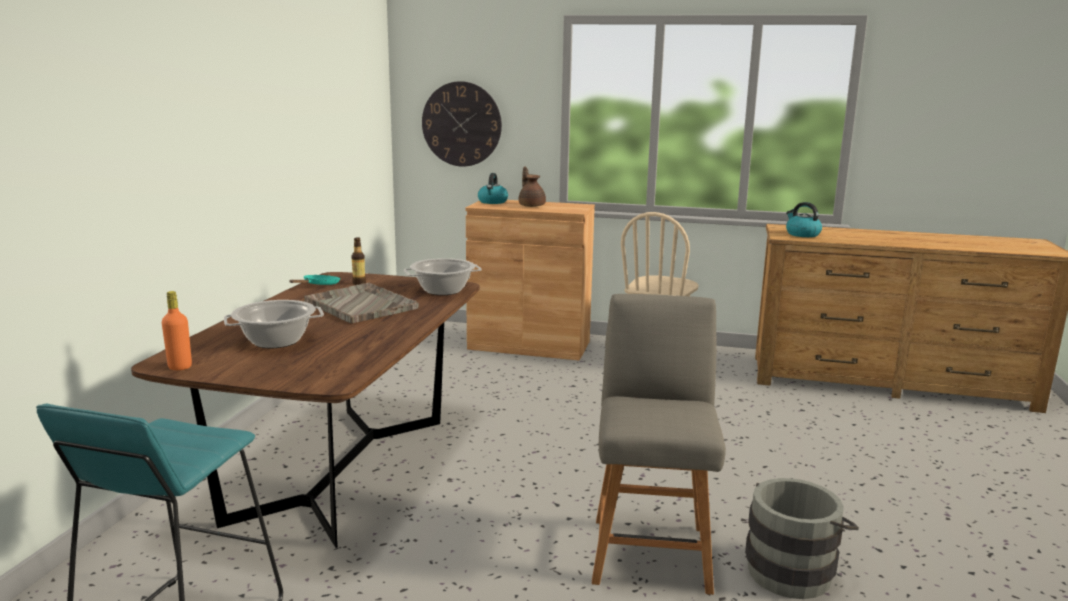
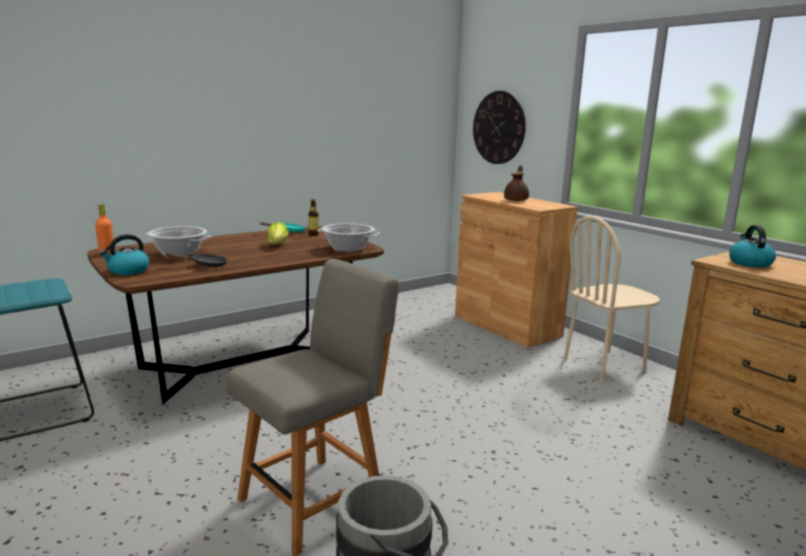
camera: 40 degrees right, 0 degrees up
(355, 345) = (205, 265): none -> black frying pan
(360, 305) = (276, 246): grey tray -> lettuce
(493, 202) = (494, 194): kettle -> kettle (128, 271)

